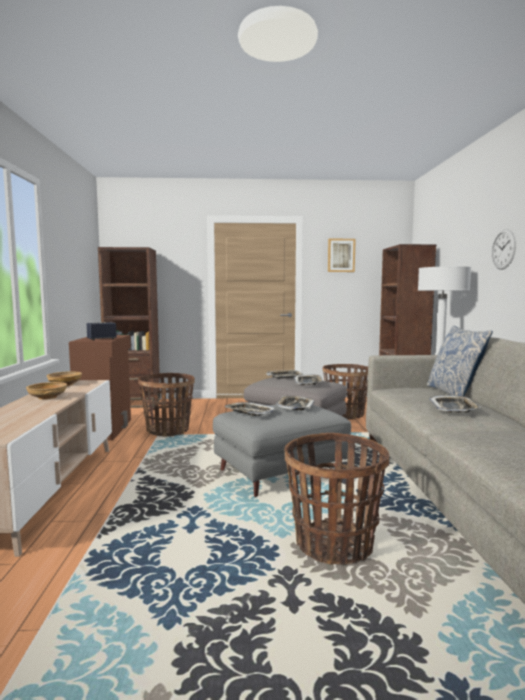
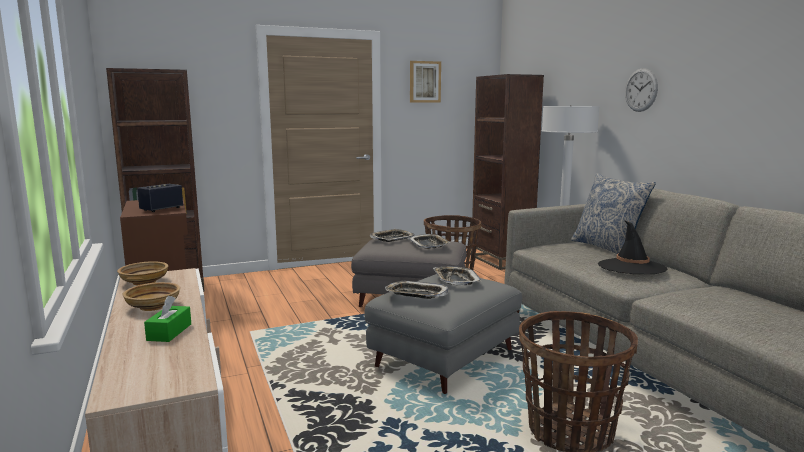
camera: 20 degrees left, 5 degrees up
(32, 411) = (169, 332): none -> green tissue box
(168, 431) = (257, 323): basket -> none
(453, 408) = (631, 267): tray -> black hat

